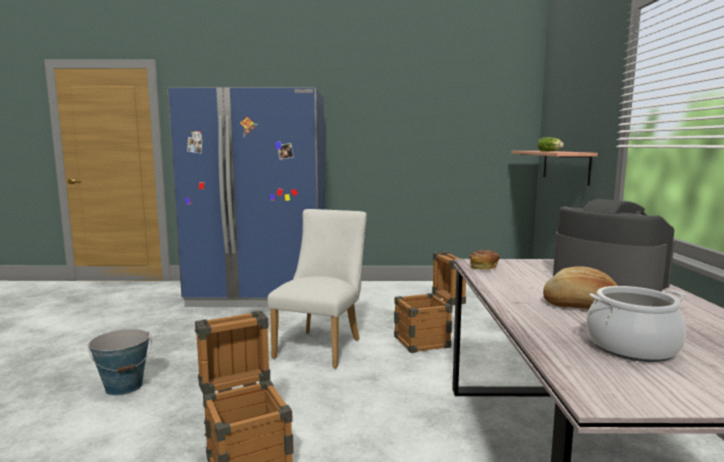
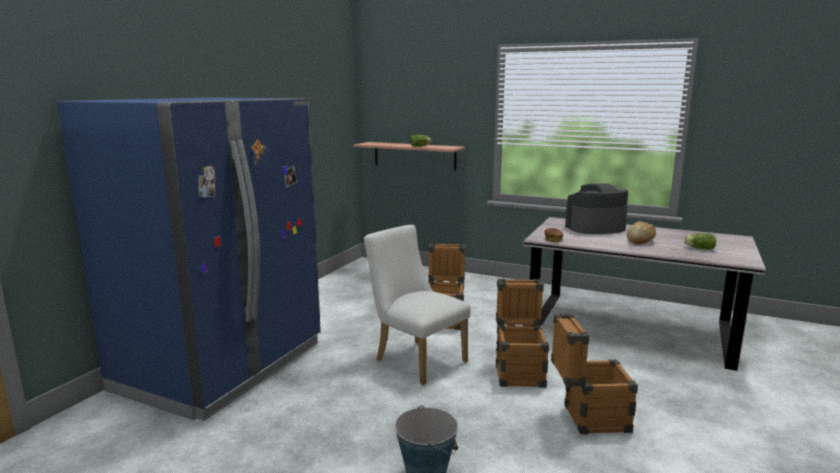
camera: 65 degrees left, 5 degrees up
(336, 400) = (519, 371): none -> crate
(632, 348) = (698, 248): cooking pot -> lettuce

